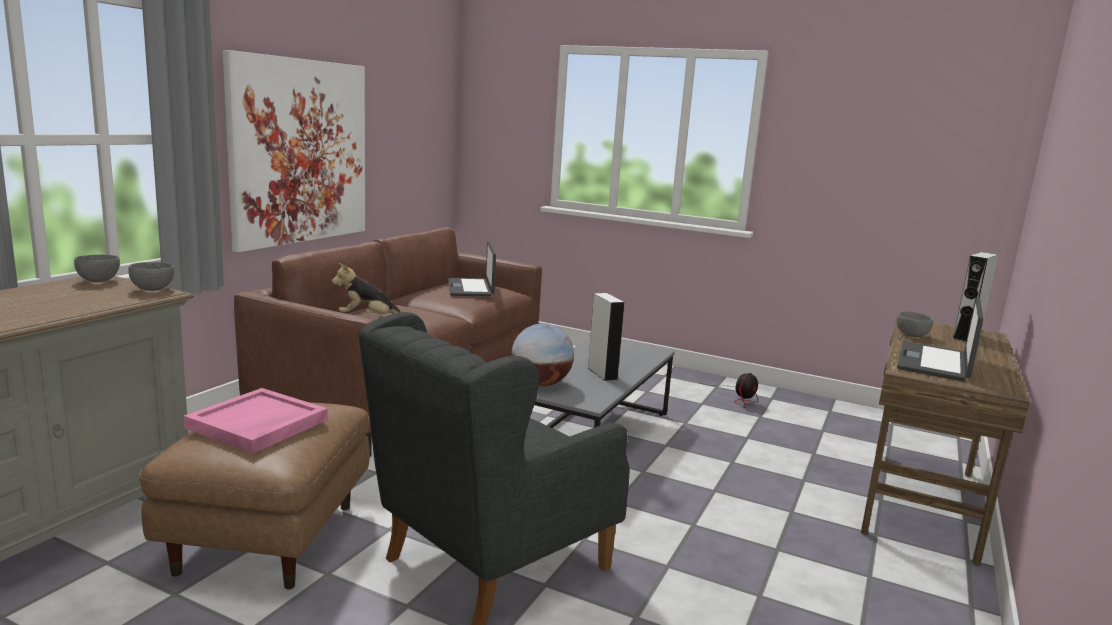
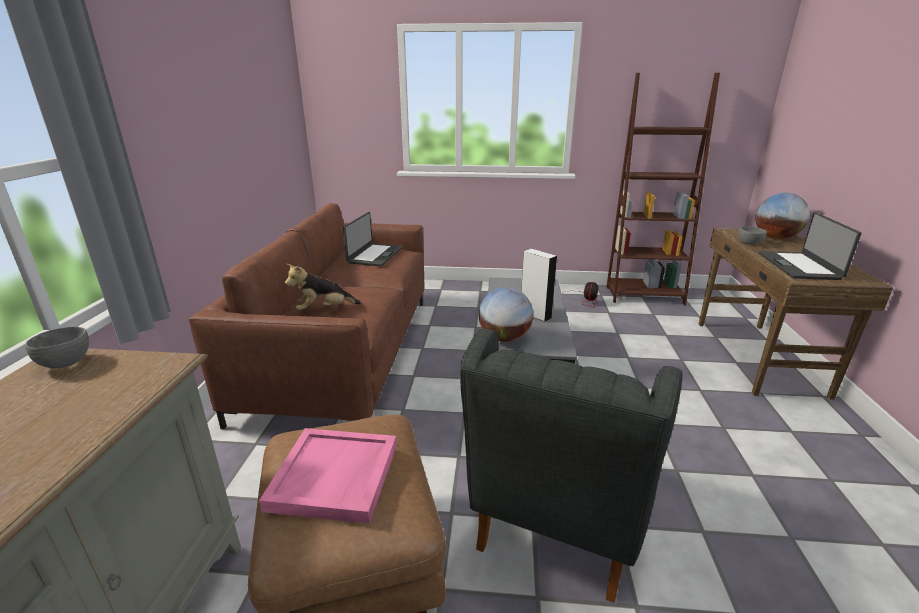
camera: 20 degrees left, 10 degrees up
(152, 289) = (152, 361): grey bowl -> none
(299, 151) = (197, 152): picture -> none
(471, 288) = (375, 255): laptop -> laptop turned 135 degrees counterclockwise
(834, 410) = (644, 295): none -> brown bookcase
(966, 337) = (775, 237): grey speaker -> globe

